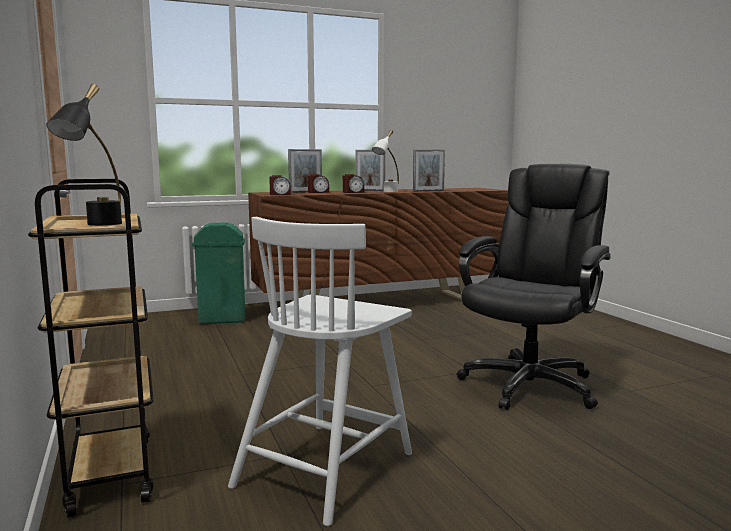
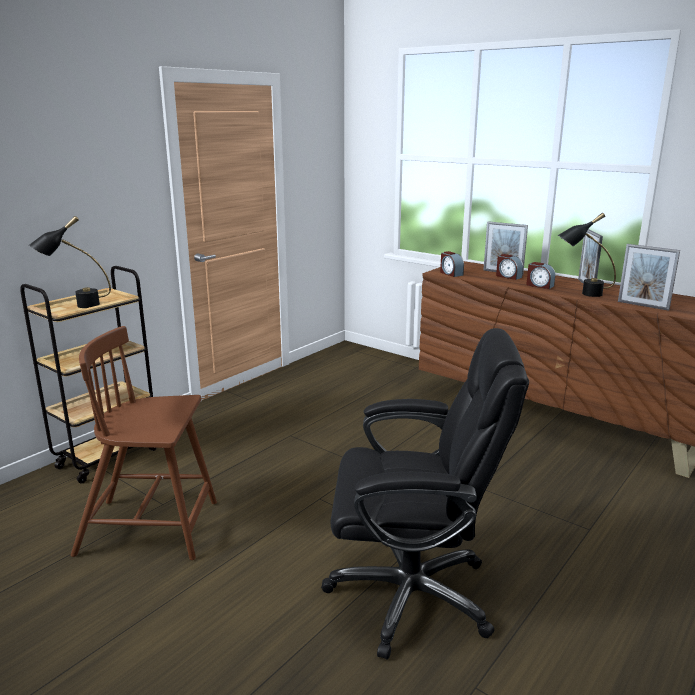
camera: 60 degrees right, 10 degrees up
(222, 320) = (402, 380): green trash can -> none
(326, 467) = (151, 528): white chair -> brown chair
(387, 192) = (582, 294): white table lamp -> black table lamp

